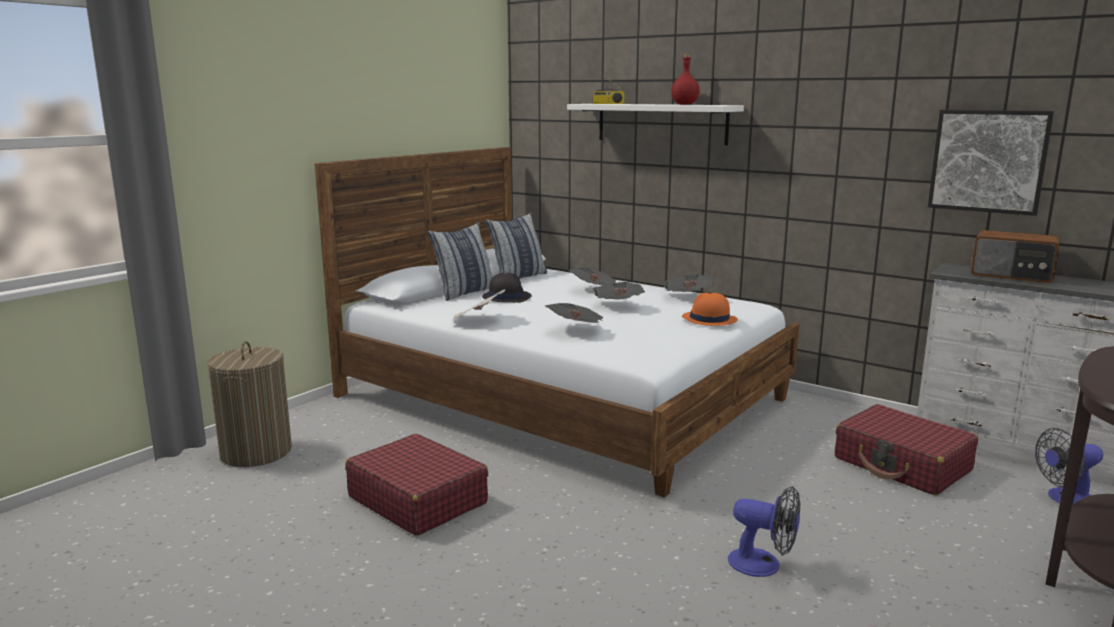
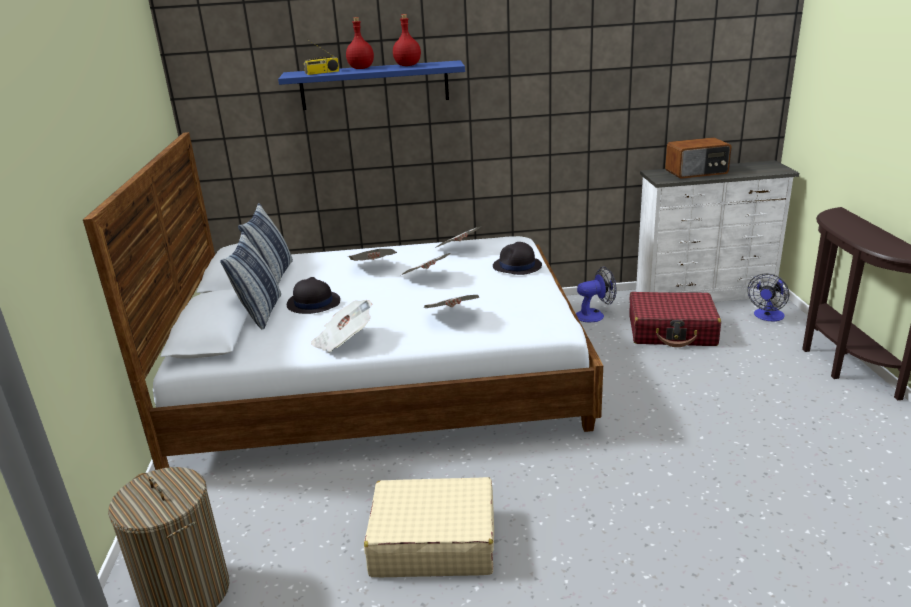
camera: 40 degrees left, 10 degrees up
(417, 500) = (432, 542): red suitcase -> beige suitcase
(645, 104) = (361, 68): none -> red bottle
(661, 123) = (374, 85): white shelf -> blue shelf
(709, 319) = (517, 266): orange hat -> black hat
(763, 565) = (717, 448): fan -> fan (594, 315)
(988, 161) = (665, 88): picture -> none

